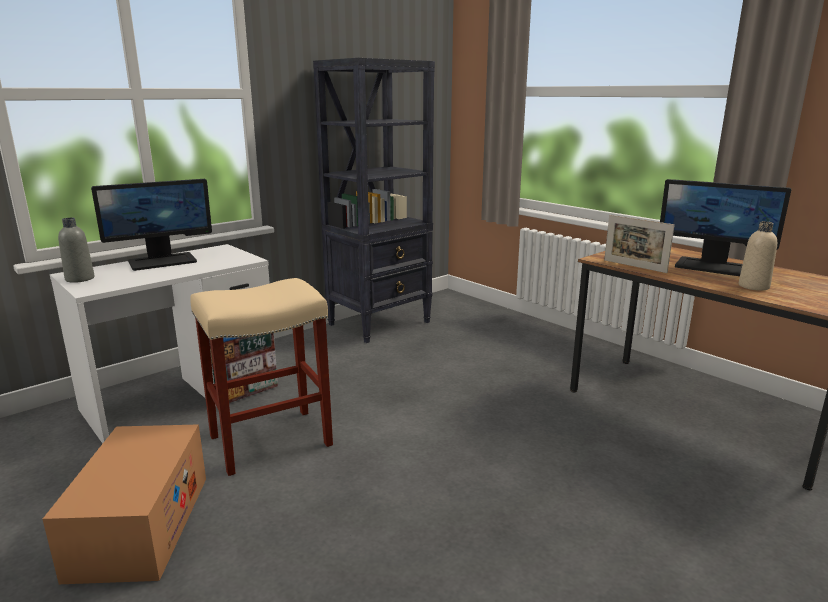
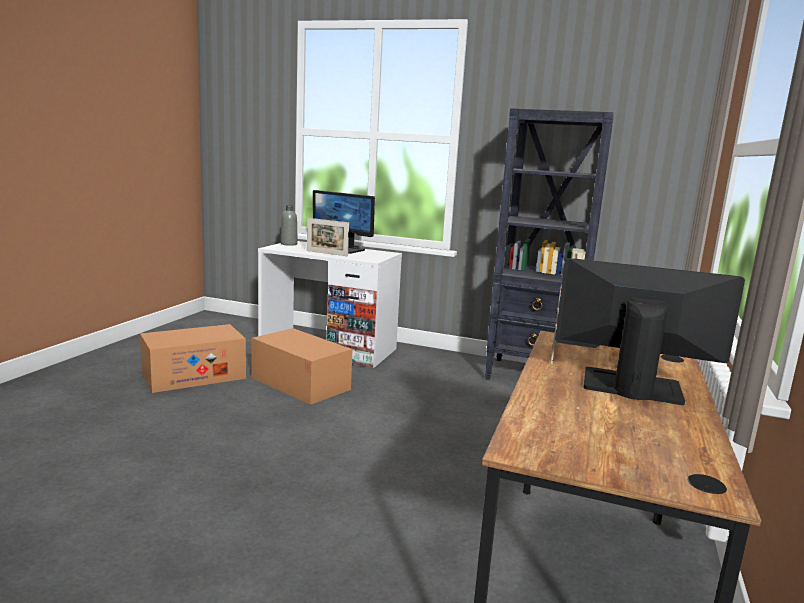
camera: 60 degrees right, 5 degrees down
(179, 271) = (327, 253): none -> picture frame
(269, 441) = (300, 383): beige stool -> cardboard box
(712, 266) = (630, 387): monitor -> monitor turned 105 degrees clockwise
(753, 286) = (567, 405): beige bottle -> none

